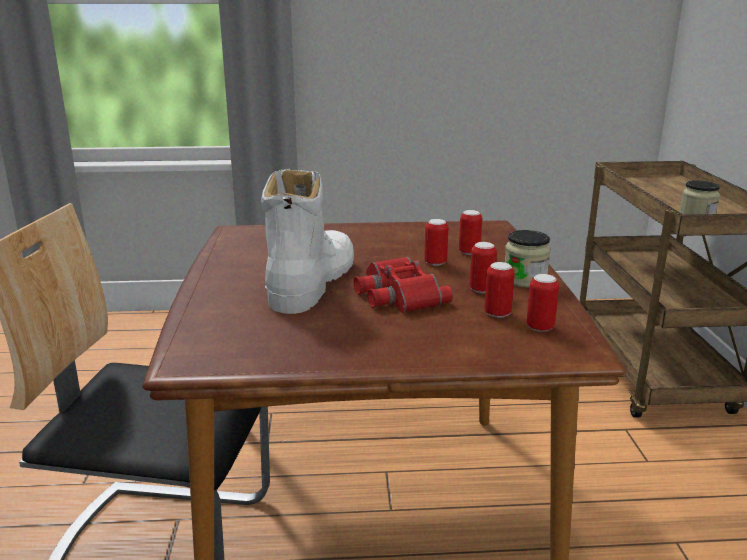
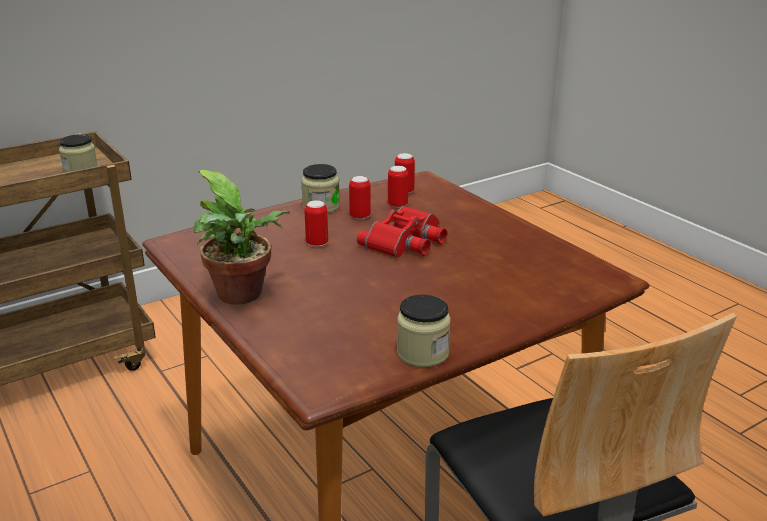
camera: 120 degrees left, 5 degrees up
(220, 258) = (422, 353): none -> jar
(311, 282) = (425, 281): white boot -> none
(372, 230) = (243, 296): none -> potted plant
(469, 252) = (273, 236): can -> none

